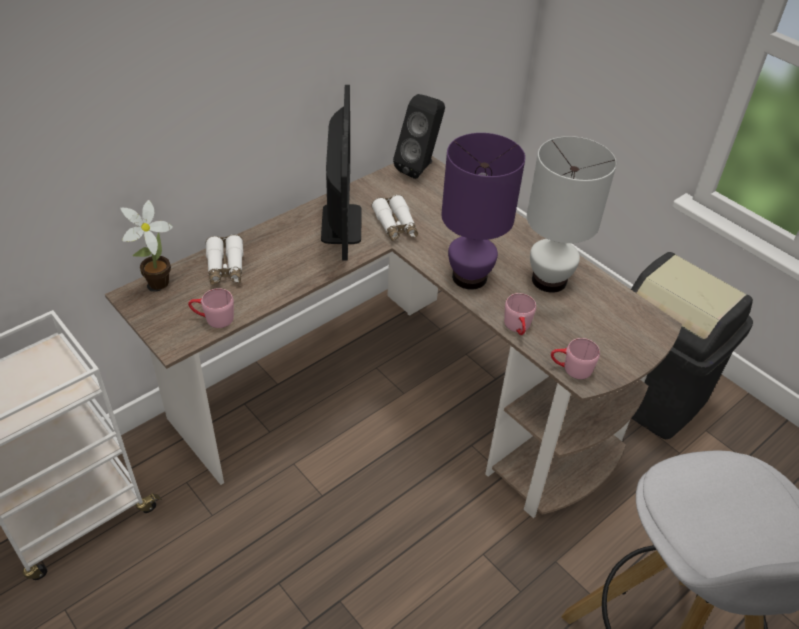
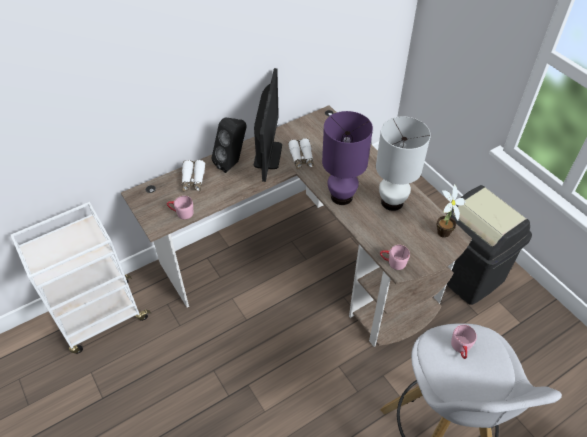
camera: 10 degrees right, 5 degrees up
(155, 284) = (150, 188): potted plant -> potted plant (441, 234)
(420, 168) = (324, 118): black speaker -> black speaker (233, 163)
(518, 328) = (365, 233): pink mug -> pink mug (461, 349)

